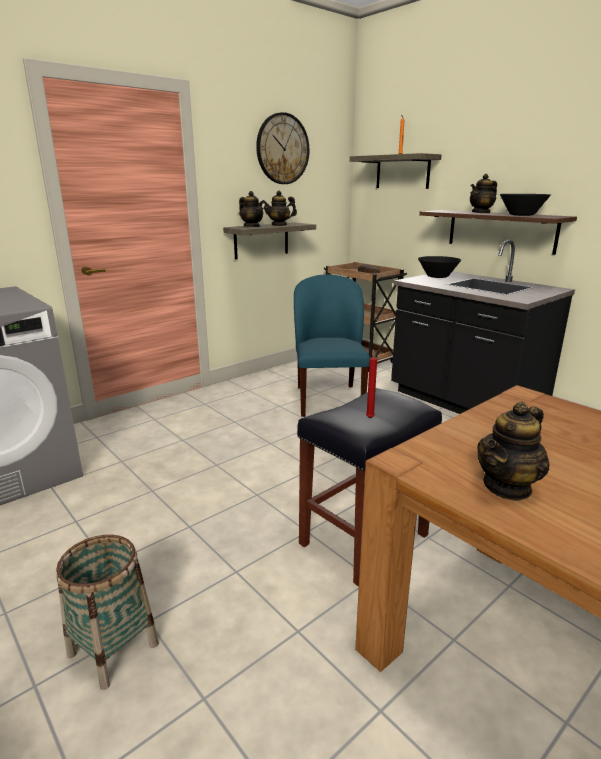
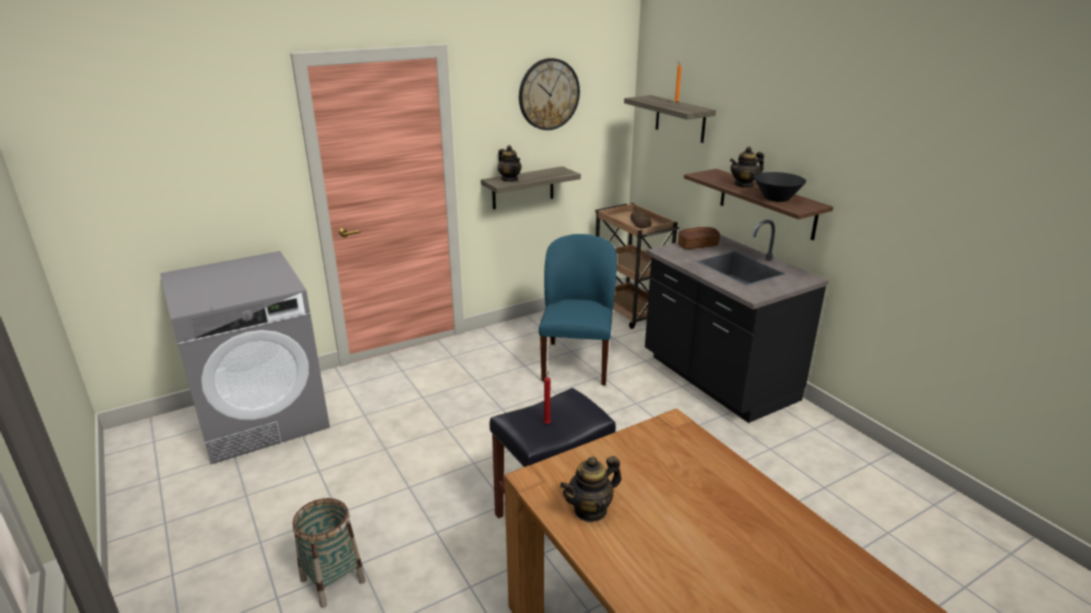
camera: 10 degrees right, 5 degrees up
(279, 225) = (540, 175): teapot -> none
(437, 276) = (697, 245): black bowl -> bread

